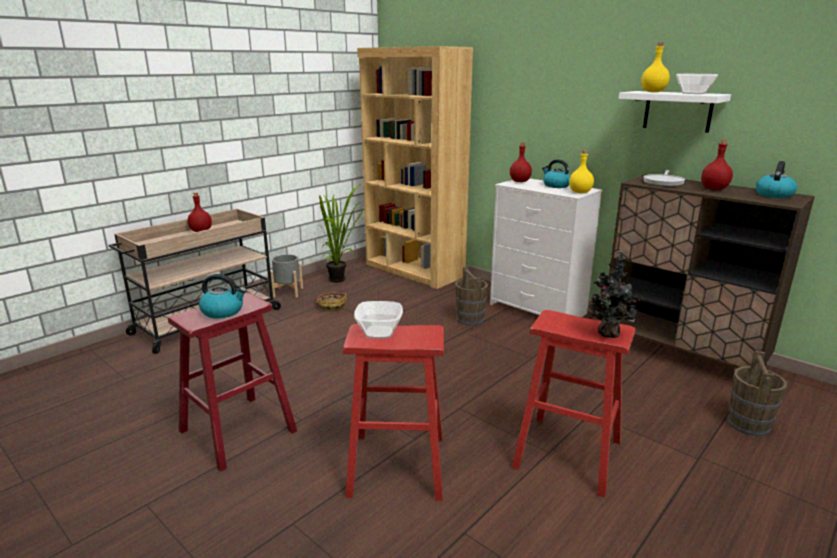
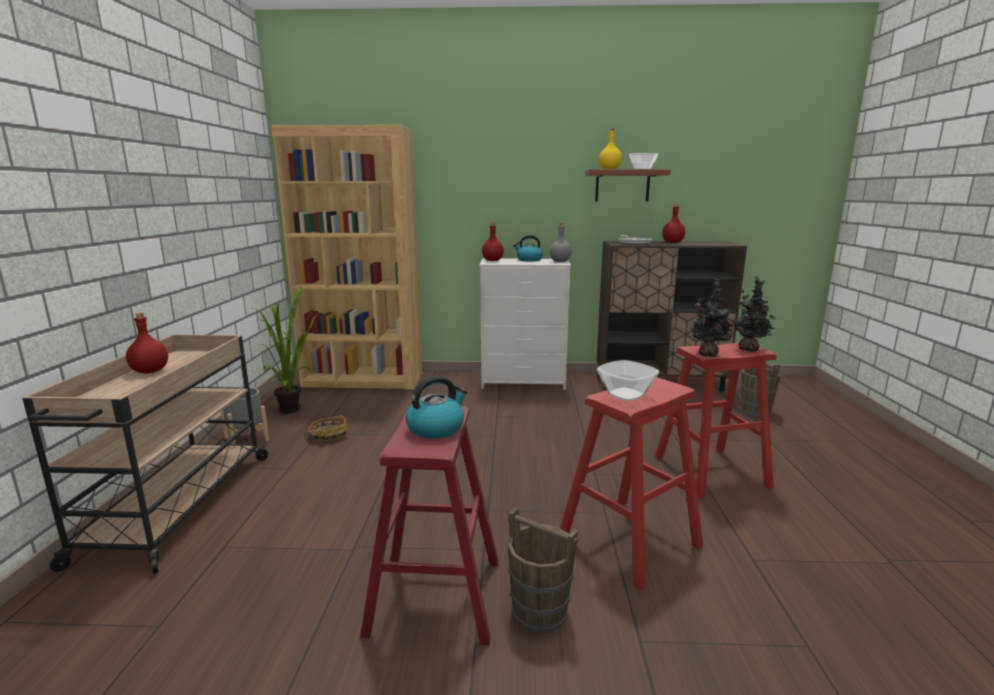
camera: 40 degrees left, 5 degrees down
(470, 319) = (485, 404): brown bucket -> brown bucket (539, 610)
(547, 325) = (708, 355): none -> potted plant
(580, 192) = (560, 261): yellow bottle -> grey bottle
(677, 111) = (622, 186): white shelf -> brown shelf
(773, 194) = (710, 242): kettle -> none

